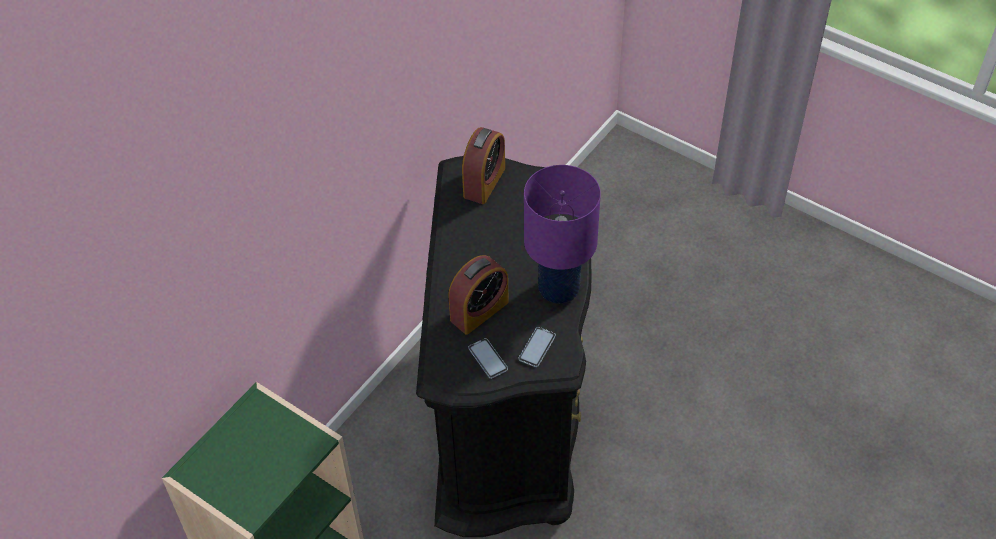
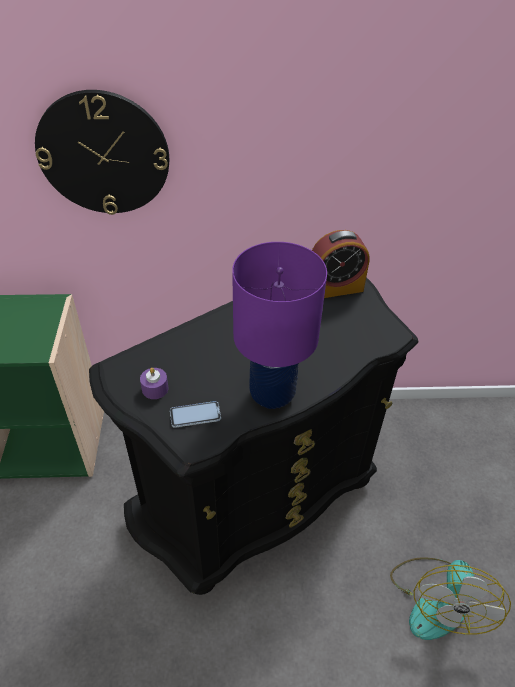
camera: 50 degrees right, 5 degrees down
(265, 219) = (103, 154): none -> wall clock
(479, 311) = (202, 355): alarm clock -> none
(488, 359) = (155, 389): phone -> purple candle
(700, 360) = (437, 599): none -> fan

